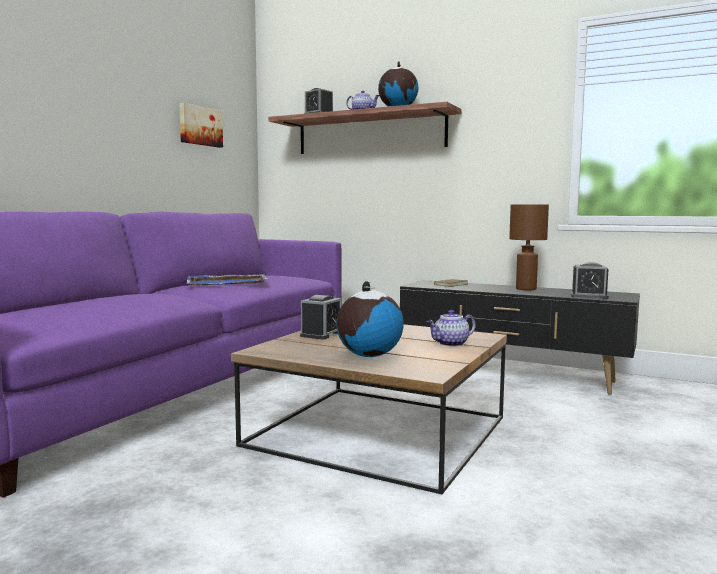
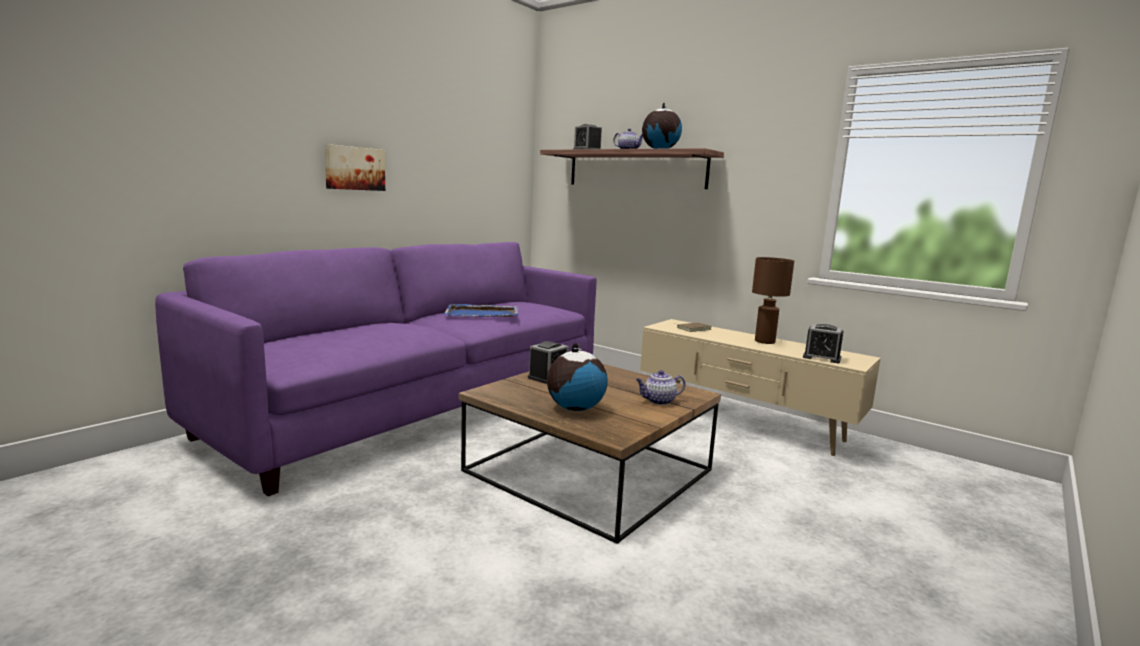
camera: 10 degrees right, 5 degrees up
(200, 126) = (475, 158): picture -> picture (354, 168)
(512, 375) = (744, 423): black tv stand -> beige tv stand

